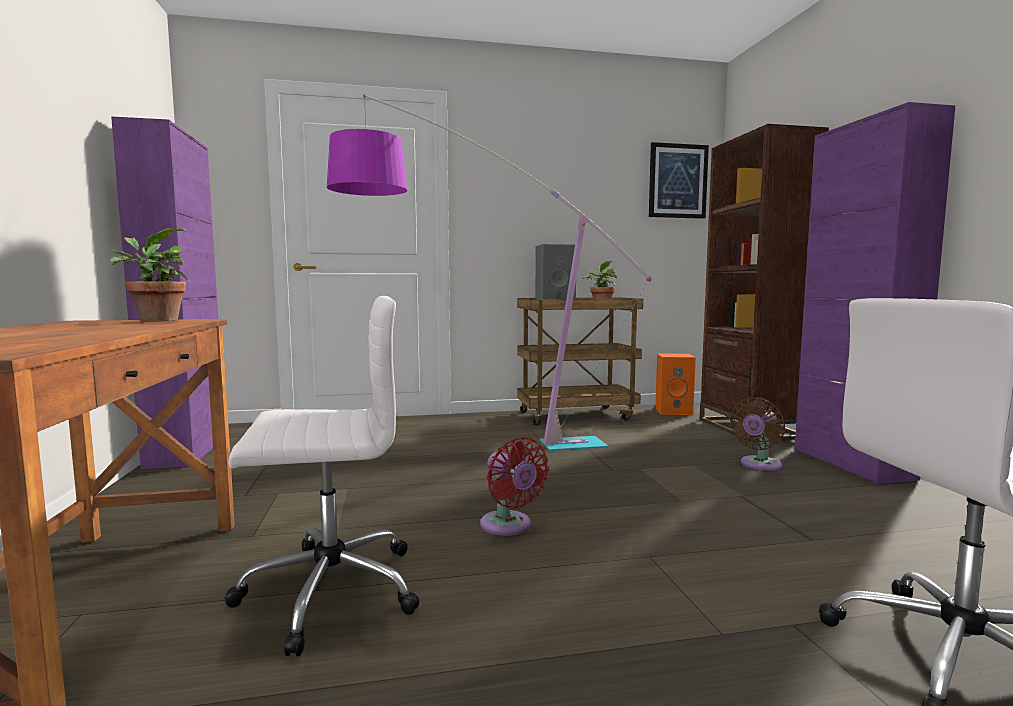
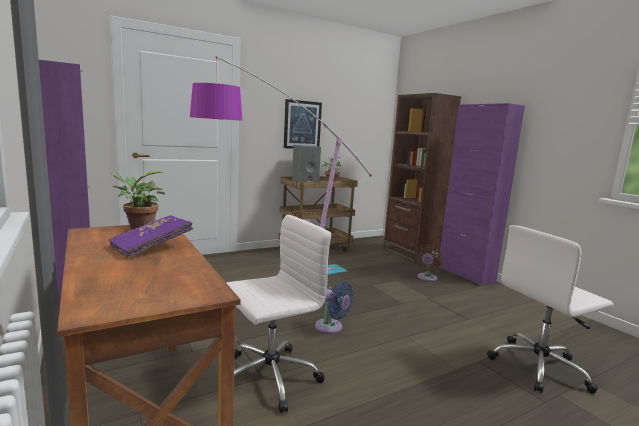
camera: 20 degrees left, 5 degrees up
(103, 328) = (151, 247): none -> purple book
(509, 526) = (331, 328): red fan -> blue fan
(674, 411) = (366, 243): orange speaker -> none
(677, 181) = (371, 106): picture -> picture (302, 125)

